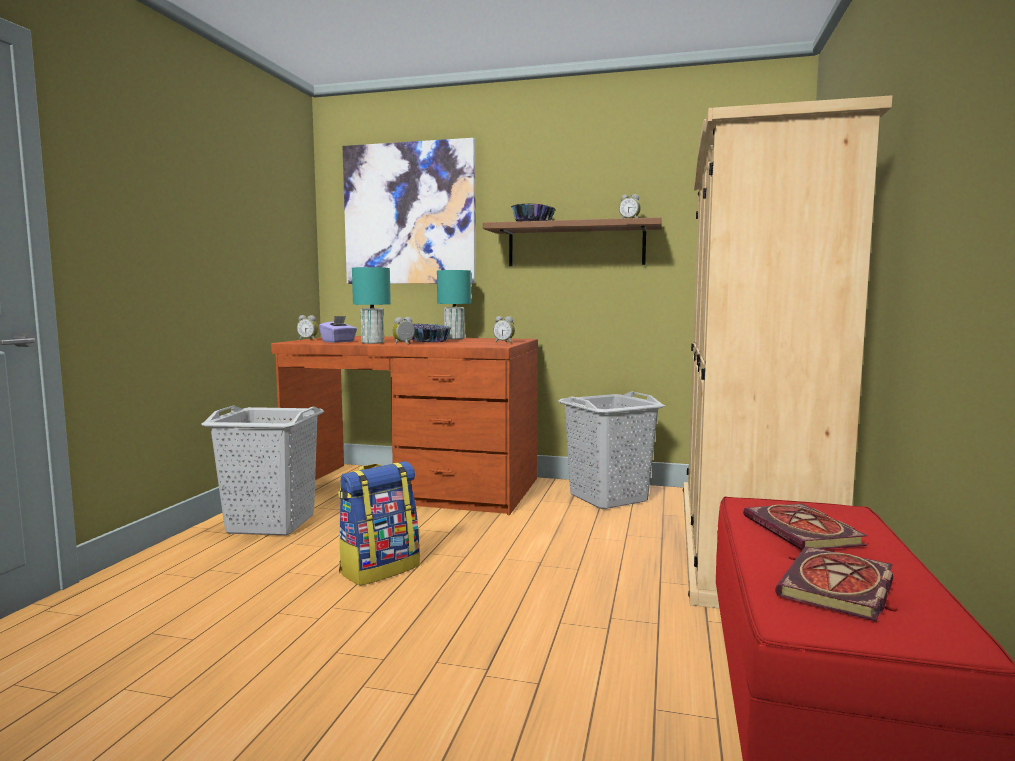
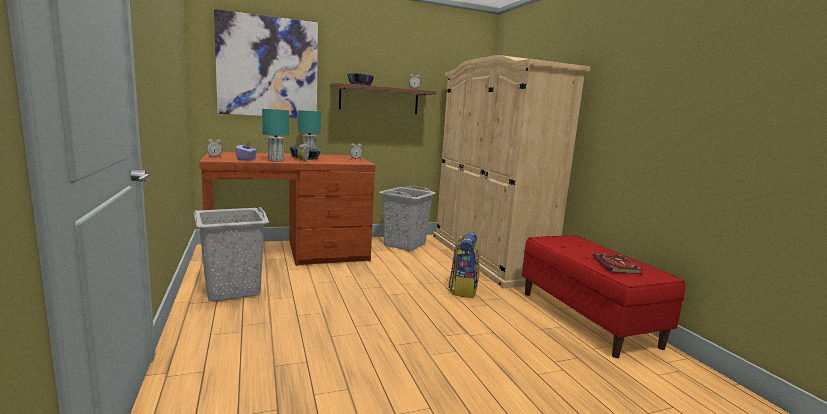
camera: 35 degrees left, 5 degrees up
(379, 569) = (348, 302): backpack -> backpack (463, 289)
(805, 532) = (577, 248): book -> none

